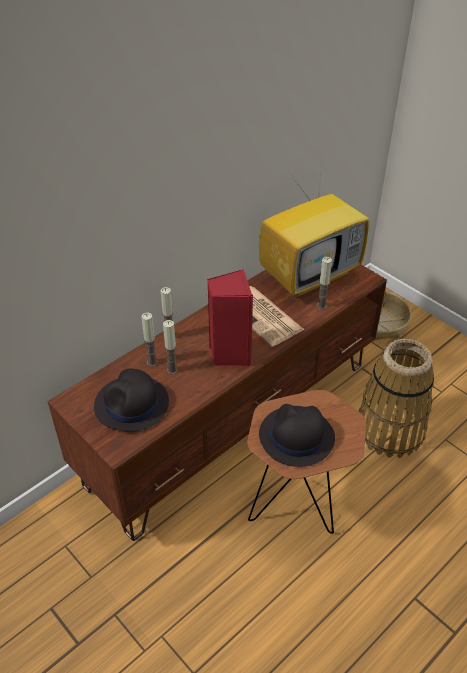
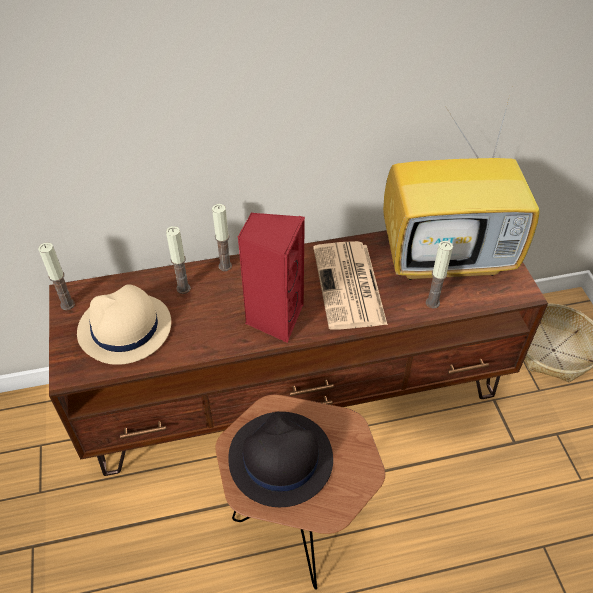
camera: 30 degrees right, 5 degrees up
(132, 405) = (124, 328): black hat -> beige hat
(172, 370) = (197, 307): candle -> candle (67, 304)
(390, 430) = (476, 496): basket -> none

